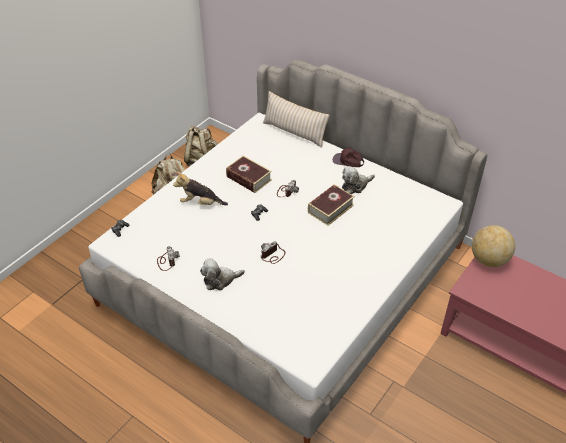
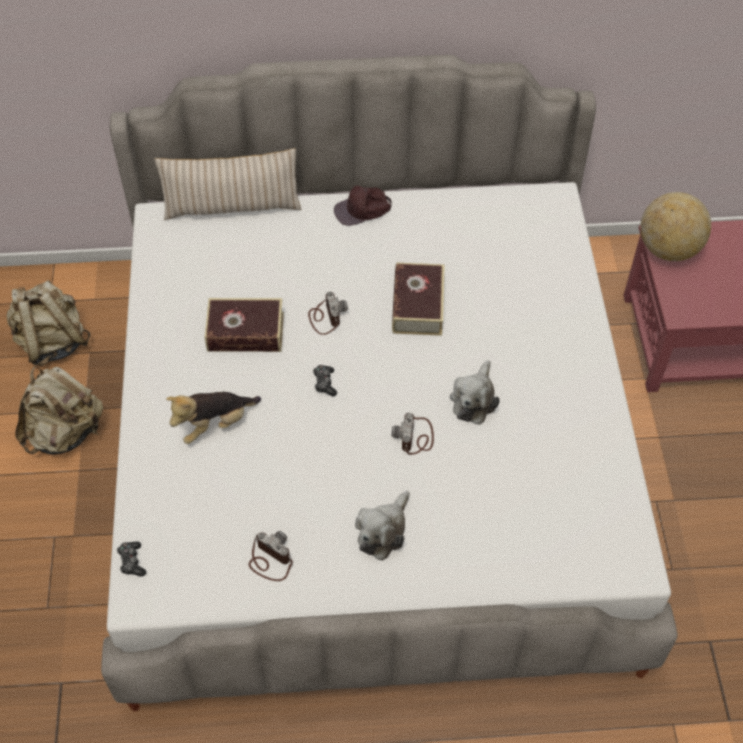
camera: 40 degrees left, 10 degrees up
(355, 185) = (414, 244): plush toy -> plush toy (474, 399)

